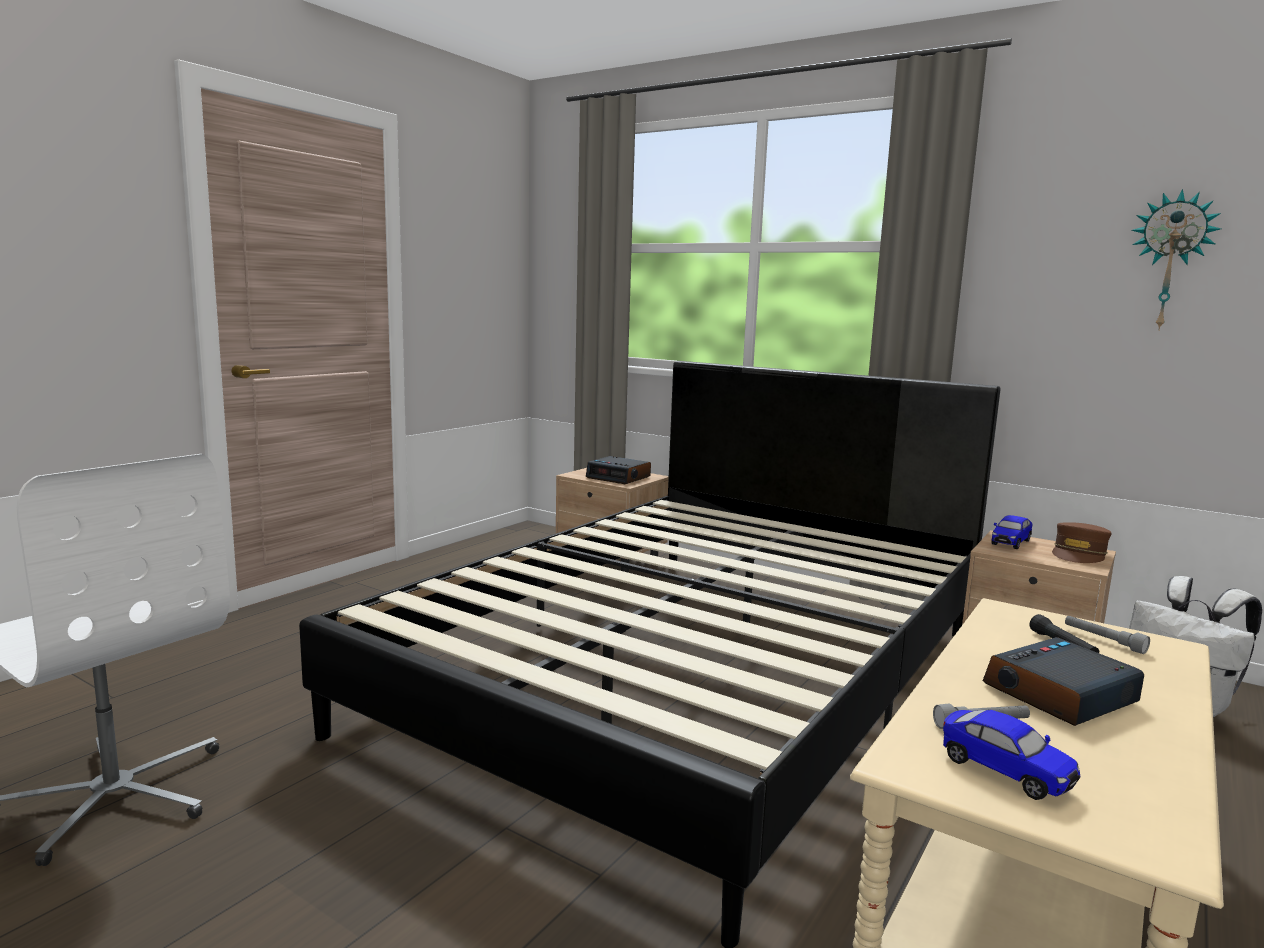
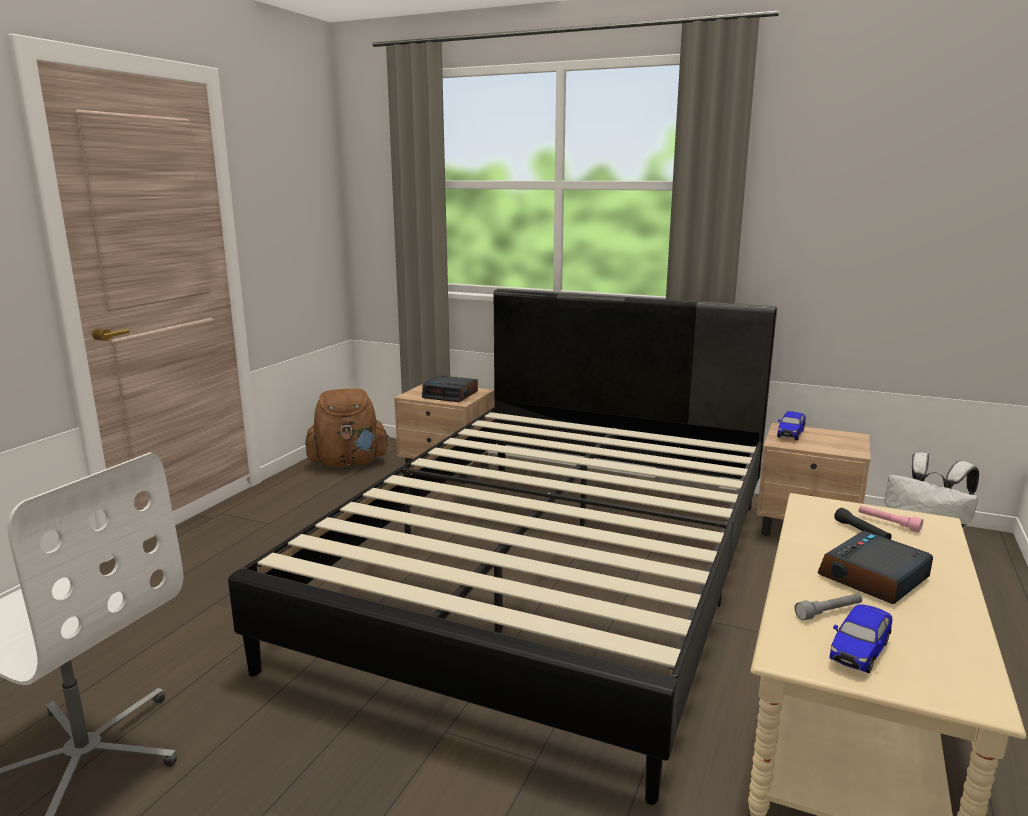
camera: 10 degrees left, 5 degrees up
(506, 547) = (348, 463): none -> brown backpack
(1005, 772) = (859, 651): toy car -> toy car turned 90 degrees clockwise
(1079, 554) = (844, 440): brown cap -> none
(1103, 641) = (888, 523): grey flashlight -> pink flashlight
(1170, 261) = (905, 200): wall clock -> none

